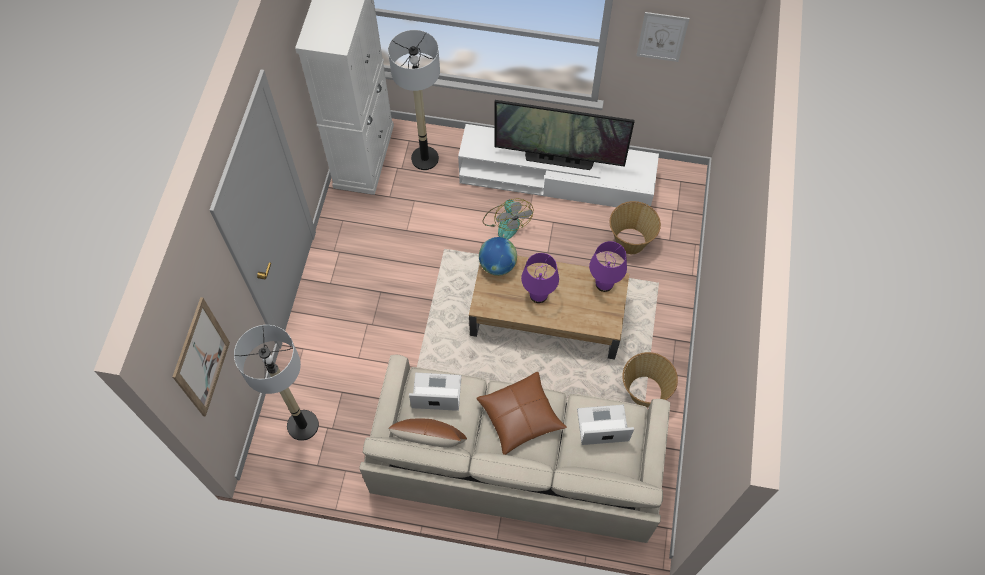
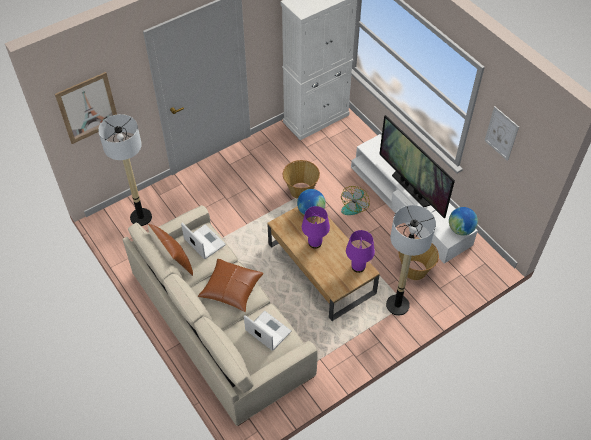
camera: 45 degrees right, 10 degrees down
(425, 158) = (346, 142): floor lamp -> floor lamp (397, 305)
(644, 165) = (461, 229): none -> globe
(644, 391) = (329, 352): basket -> basket (301, 190)

